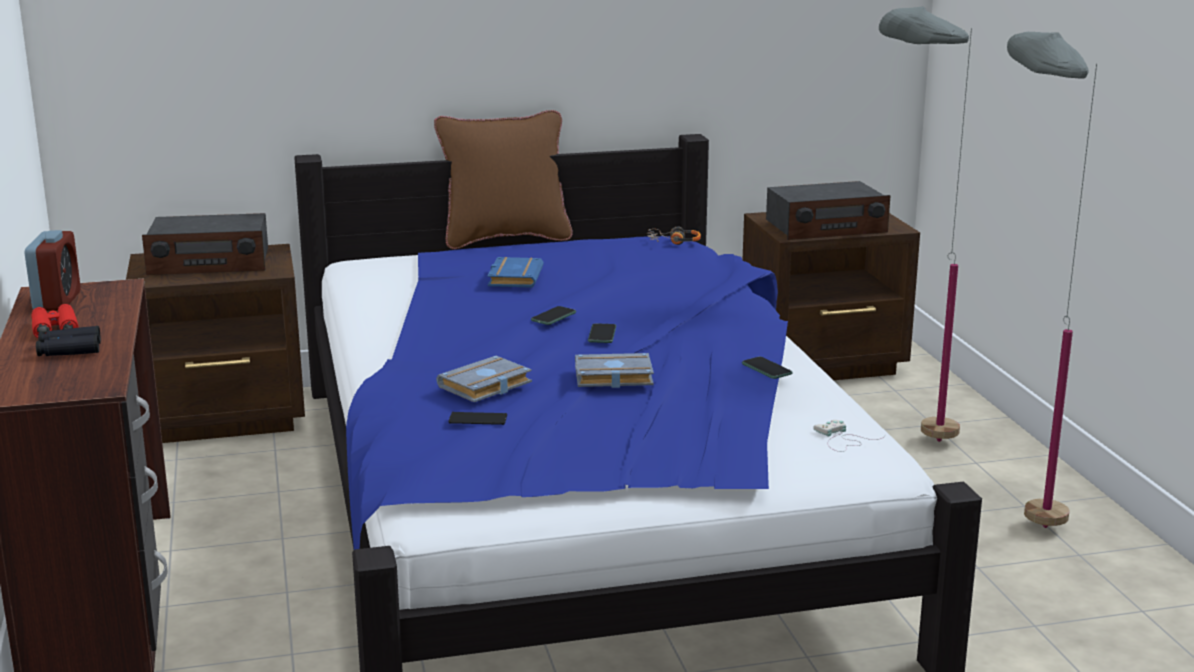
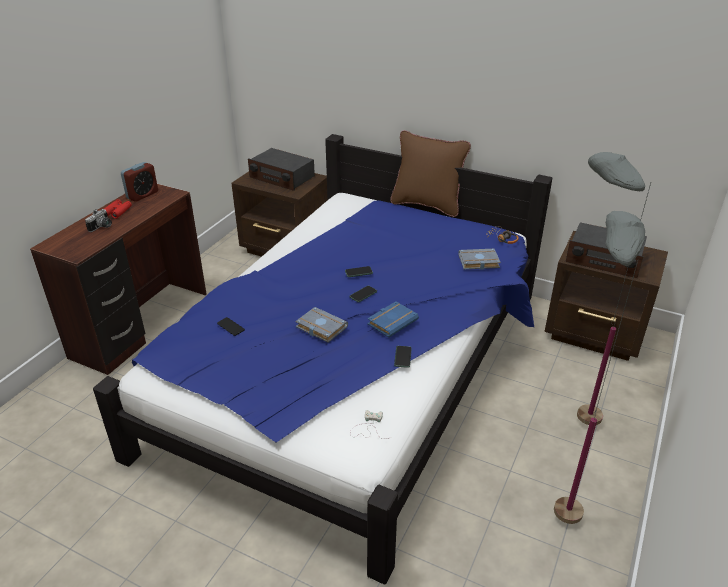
camera: 40 degrees right, 15 degrees up
(69, 350) = (102, 227): black binoculars -> camera
(485, 386) = (262, 307): grey book -> grey book (478, 262)
(513, 277) = (384, 236): blue book -> blue book (392, 321)

